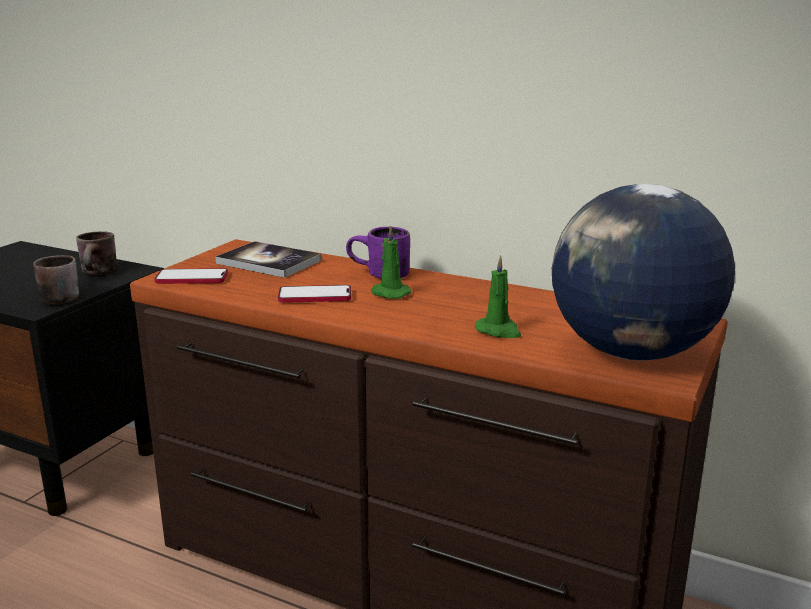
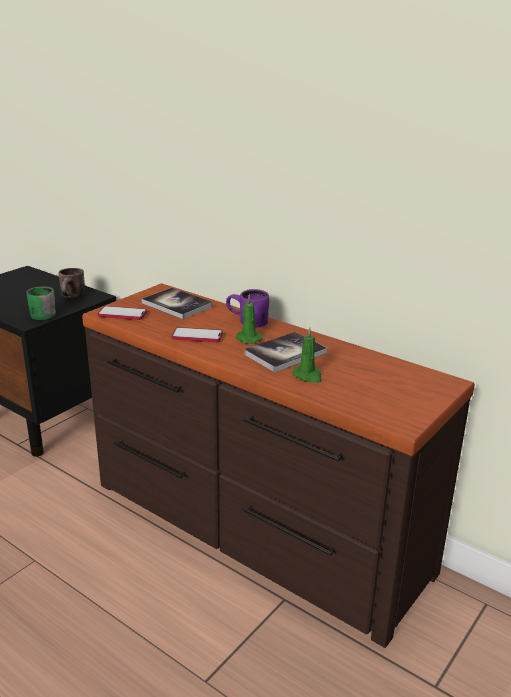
camera: 10 degrees right, 5 degrees up
(58, 296) = (42, 313): brown mug -> green mug
(452, 307) = (285, 353): none -> book
(631, 353) = (389, 402): globe -> none

